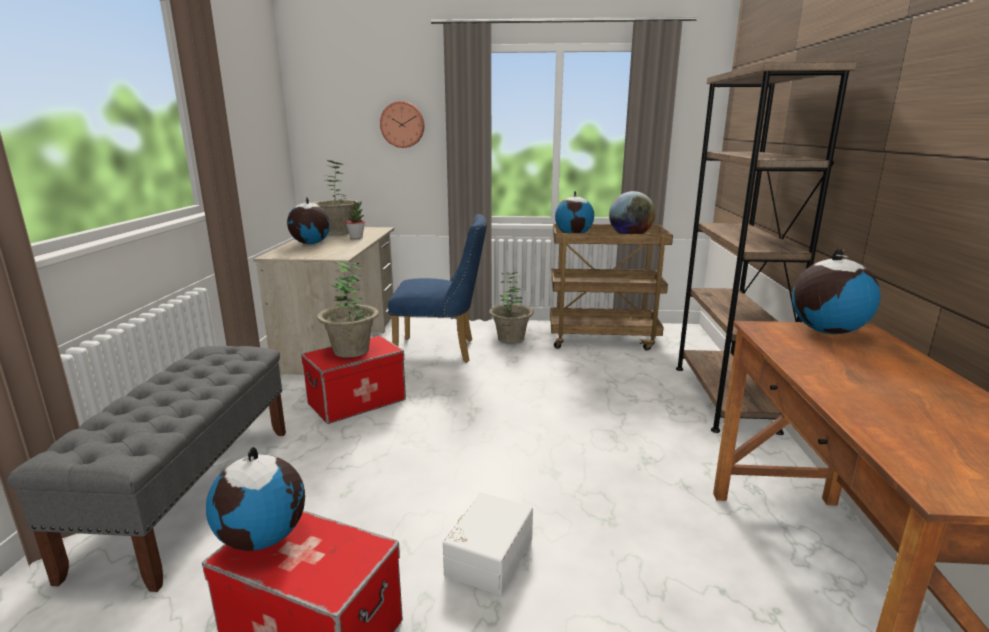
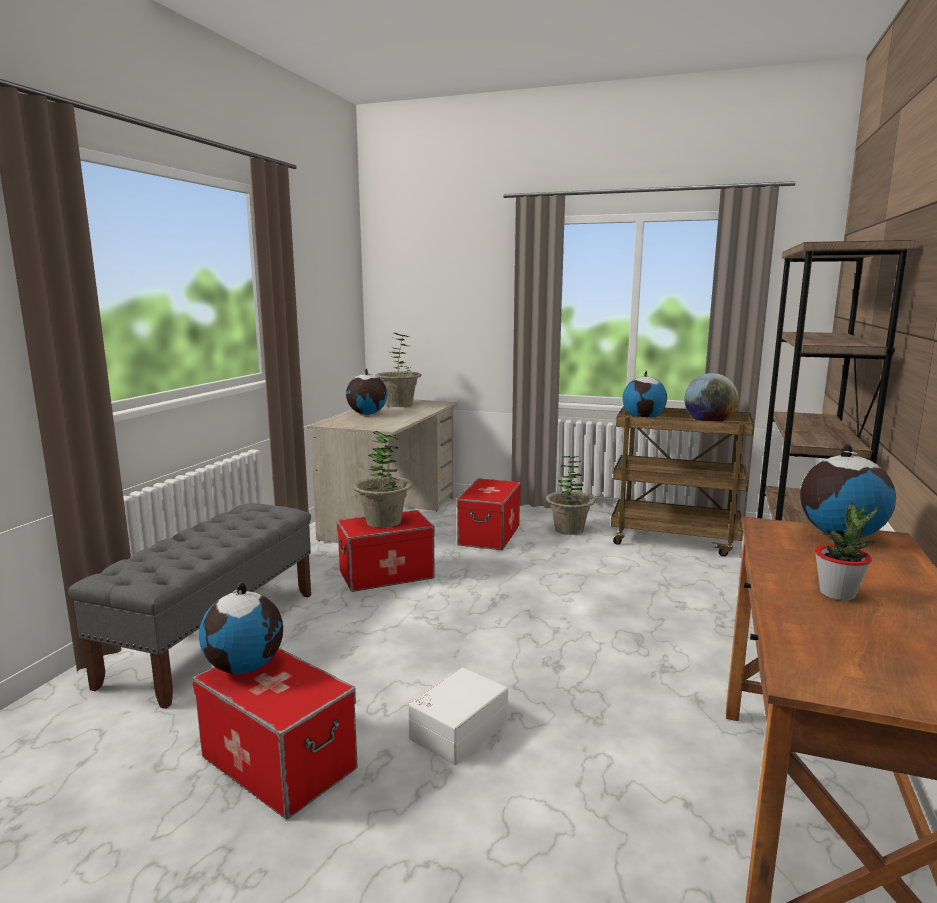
camera: 15 degrees right, 5 degrees down
(356, 237) = (414, 410): potted plant -> potted plant (837, 594)
(402, 124) = (472, 297): wall clock -> none
(442, 351) = (489, 535): blue chair -> storage box

